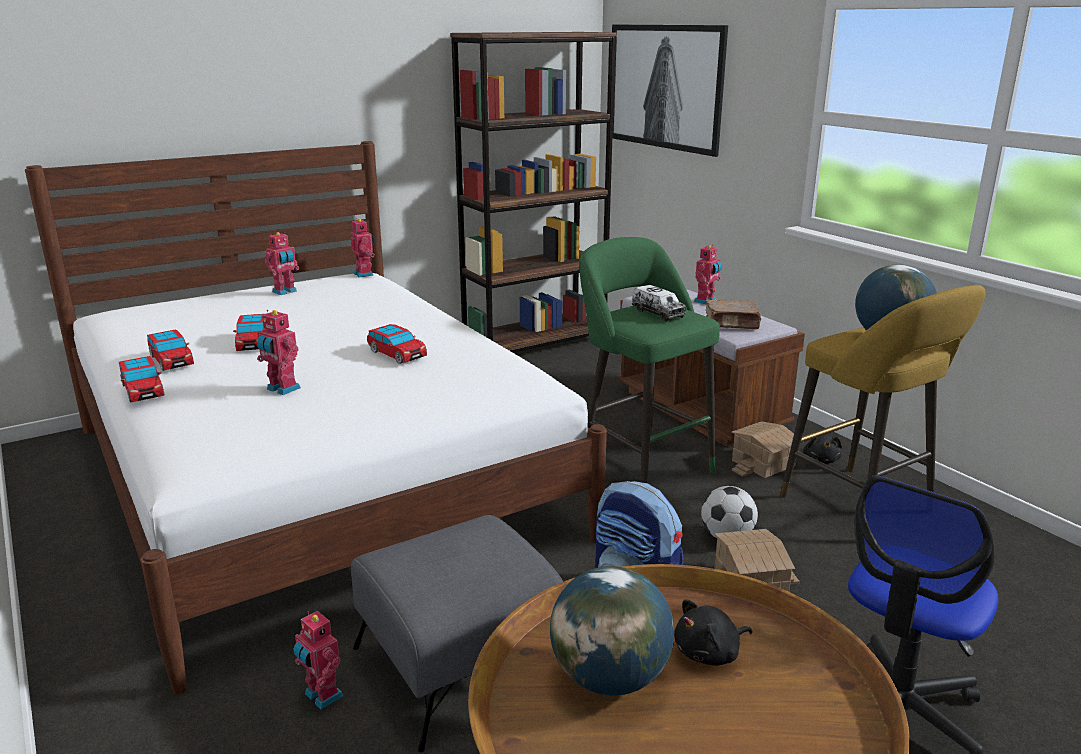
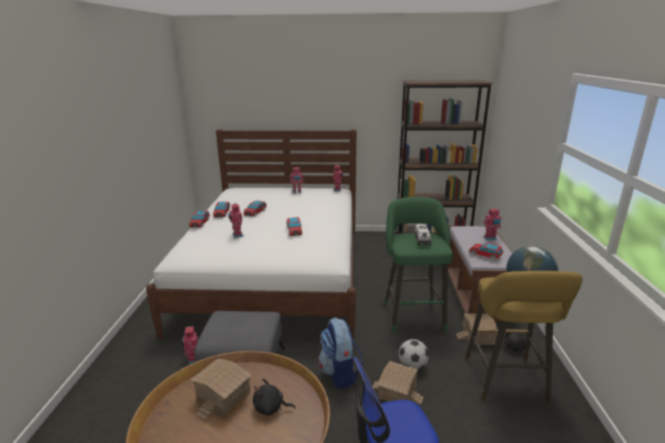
camera: 35 degrees right, 0 degrees up
(609, 677) = (225, 397): globe -> toy house
(664, 87) = (512, 114): picture -> none
(732, 324) = (485, 255): brown book -> toy car

